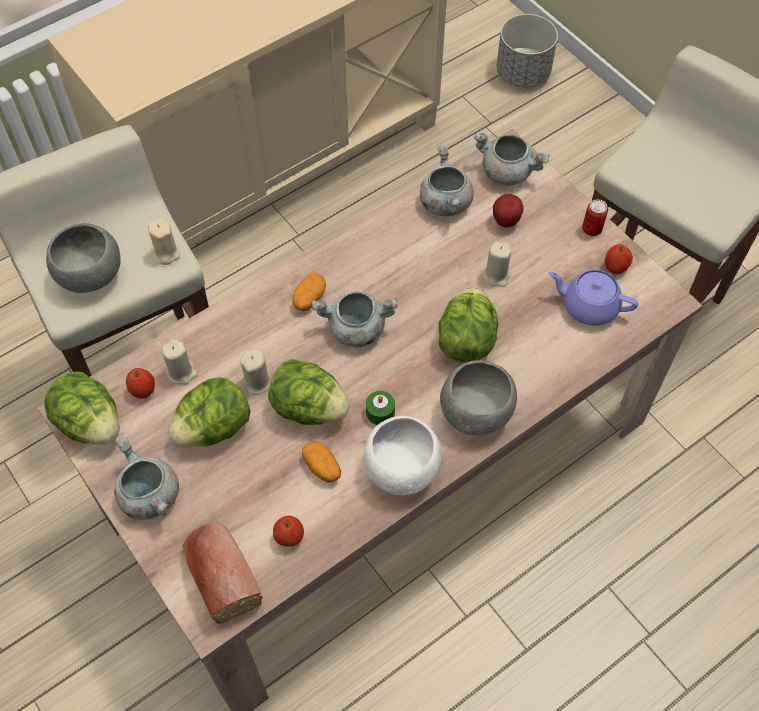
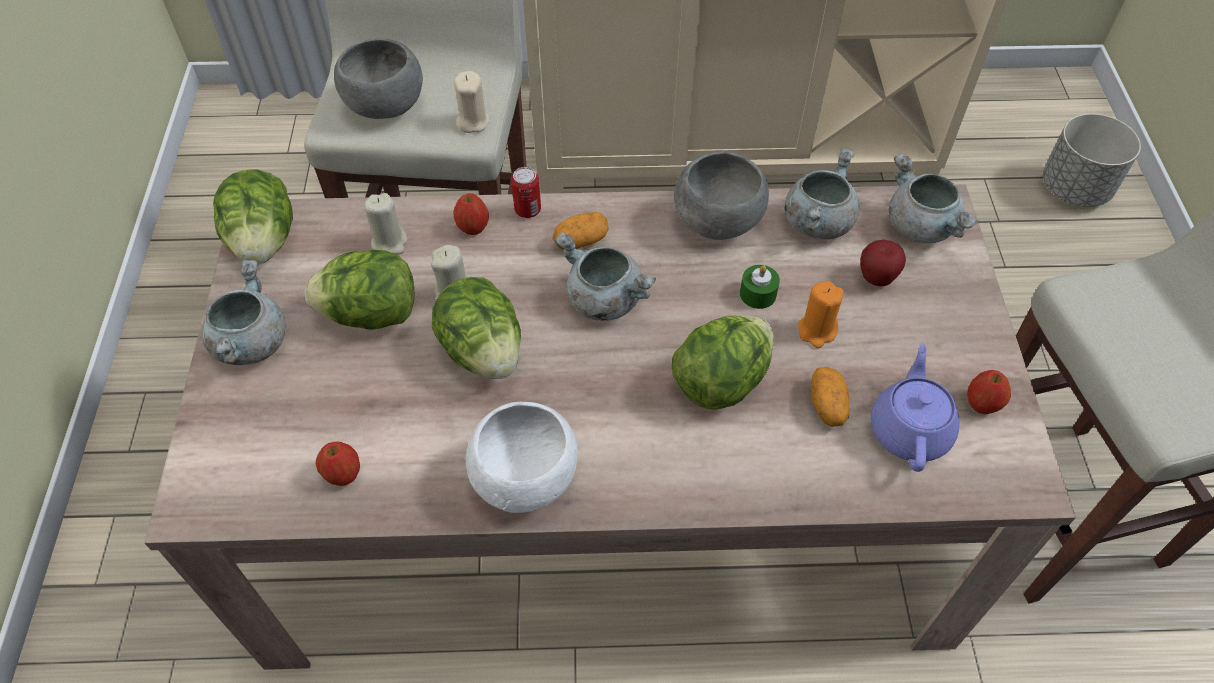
camera: 35 degrees right, 5 degrees down
(143, 390) = (338, 239): apple -> apple (473, 227)
(221, 574) = (243, 467): bread -> none
(322, 467) = (442, 422): potato -> potato (827, 405)
(380, 412) = (555, 402): green candle -> green candle (758, 294)
(476, 413) = (664, 470): grey bowl -> grey bowl (717, 223)
(496, 275) = (817, 331): beige candle -> orange candle
(588, 306) = (909, 429): purple teapot -> purple teapot turned 45 degrees clockwise
(591, 229) = (983, 343): can -> can (527, 210)

